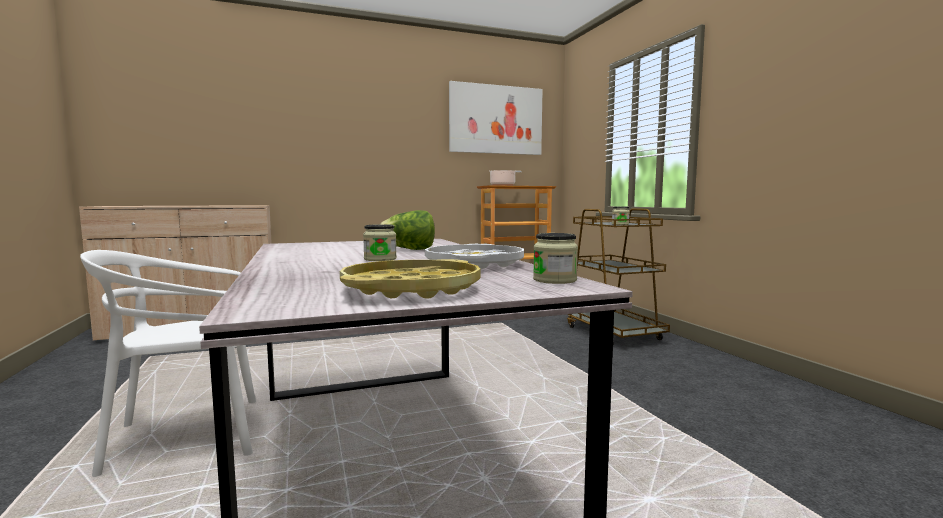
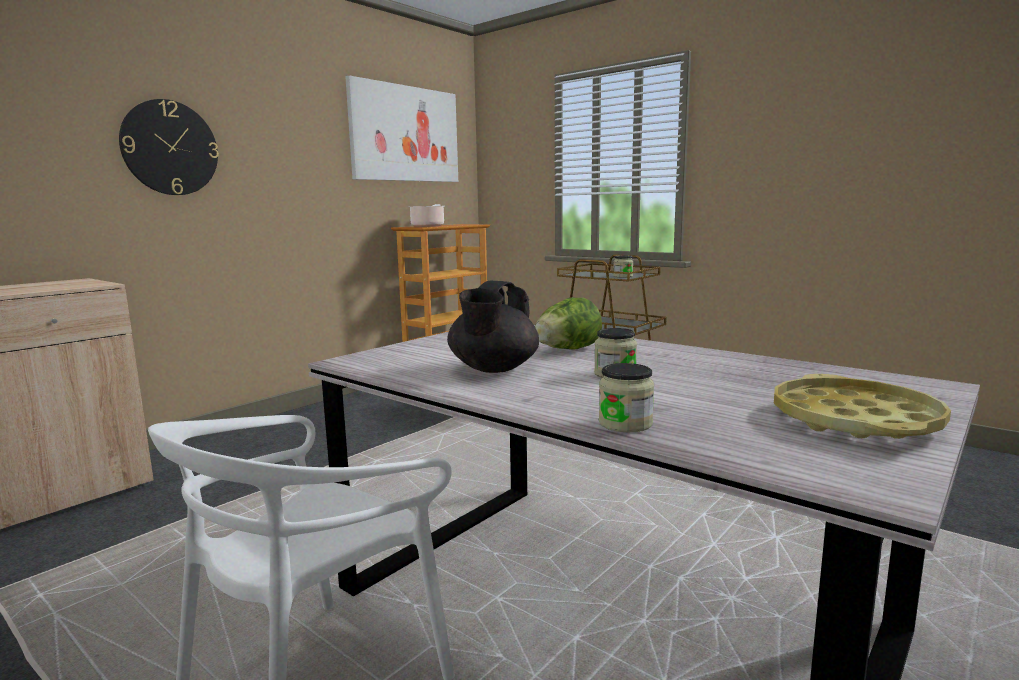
camera: 30 degrees left, 5 degrees up
(323, 131) = (170, 148): none -> wall clock
(329, 252) = (493, 369): none -> black teapot
(474, 264) = (736, 367): white tray -> none
(554, 280) = (889, 381): jar -> jar (625, 423)

